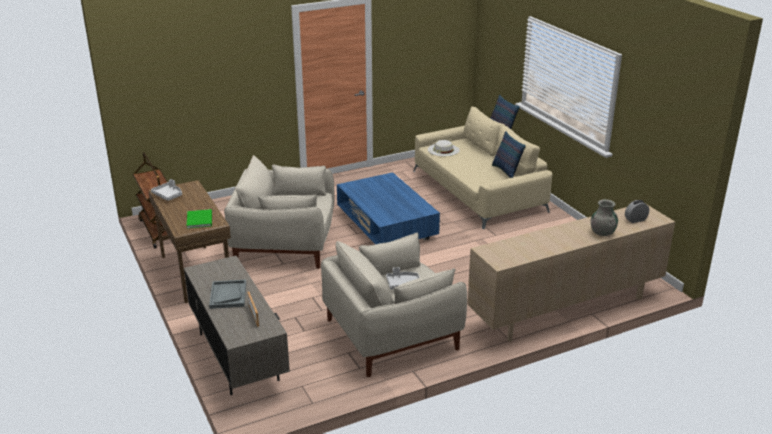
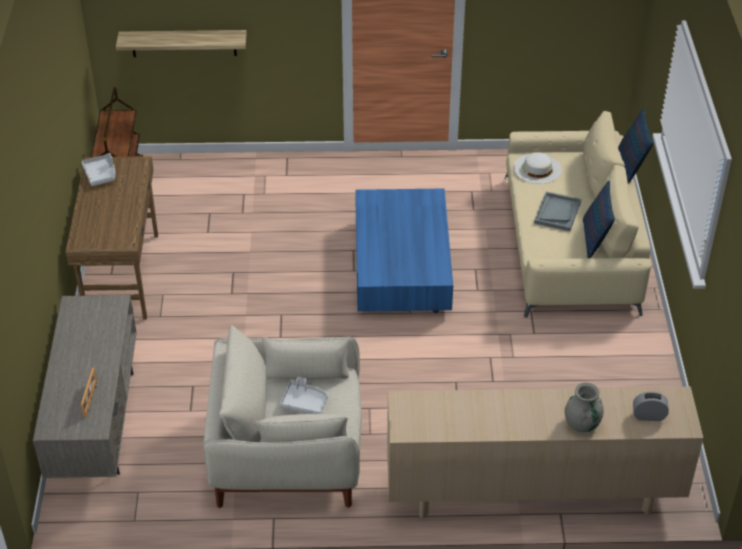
camera: 25 degrees right, 15 degrees up
(189, 112) = (183, 43): none -> shelf
(200, 219) = (111, 229): green book -> none
(228, 295) = (82, 357): grey tray -> grey tray (557, 212)
(284, 244) = (253, 260): beige armchair -> none

